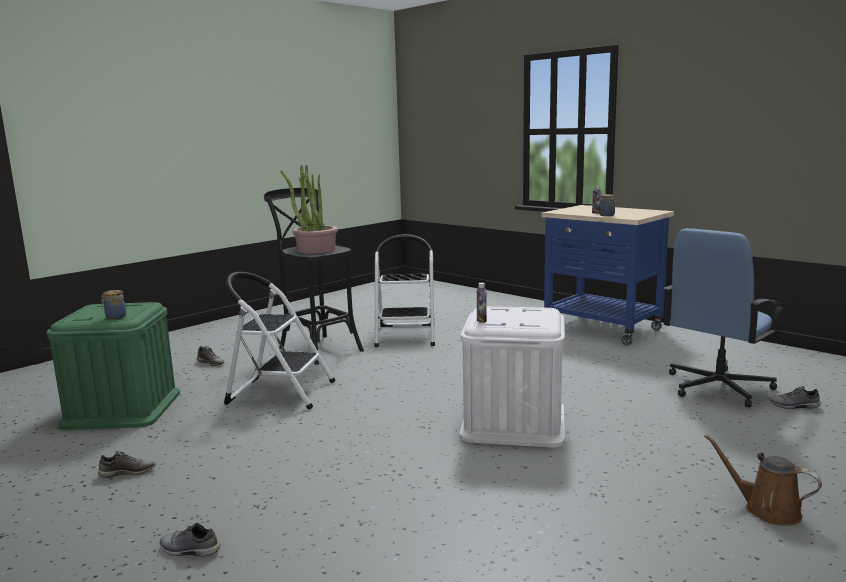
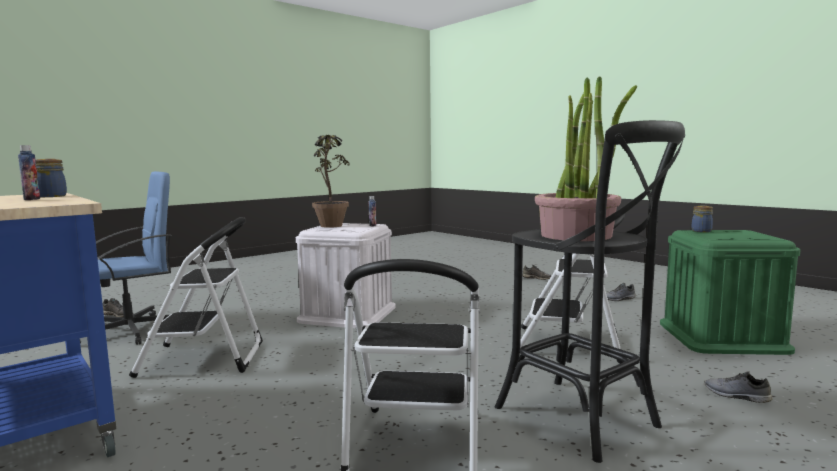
camera: 175 degrees left, 5 degrees down
(530, 314) = (331, 227): none -> potted plant
(585, 366) = (206, 358): none -> step ladder
(766, 510) = (266, 280): brown watering can -> none

